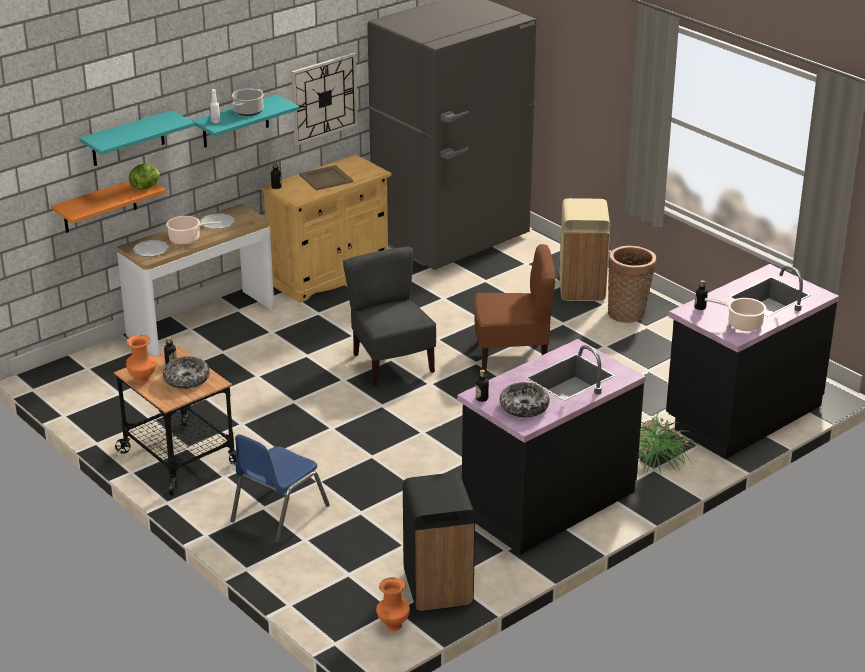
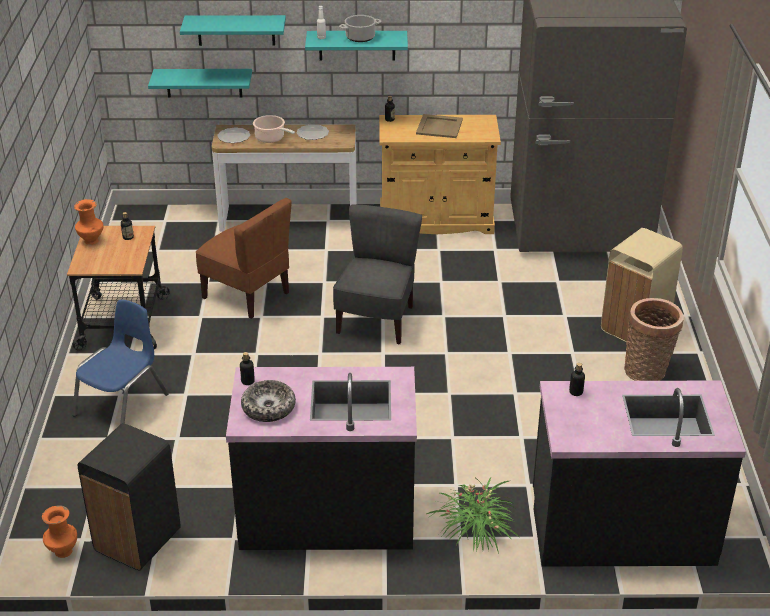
camera: 40 degrees right, 5 degrees up
(99, 205) = (204, 83): orange shelf -> turquoise shelf
(146, 187) = (237, 79): lettuce -> none
(186, 379) = (119, 254): bowl -> none
(278, 513) = (122, 405): blue chair -> blue chair turned 135 degrees clockwise
(324, 98) = (464, 49): wall clock -> none
(512, 357) = (483, 363): brown chair -> brown chair (247, 295)
(742, 324) = (592, 430): cooking pot -> none

